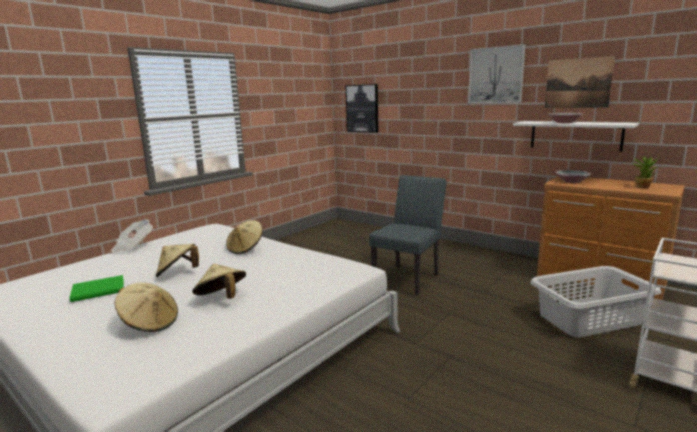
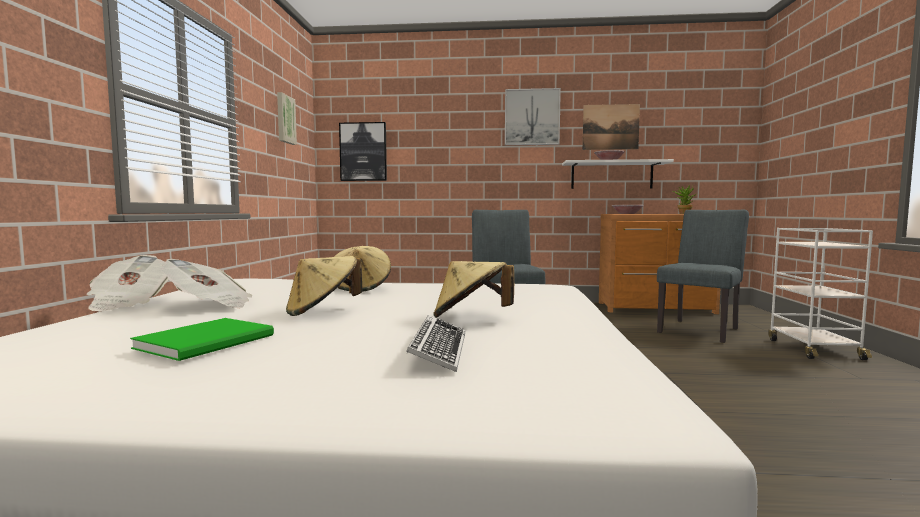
camera: 35 degrees left, 10 degrees down
(150, 323) = (438, 350): beige hat -> keyboard
(152, 256) = (210, 305): none -> newspaper
(294, 94) = (285, 119): none -> picture
(590, 319) = (701, 329): grey laundry basket -> grey chair

